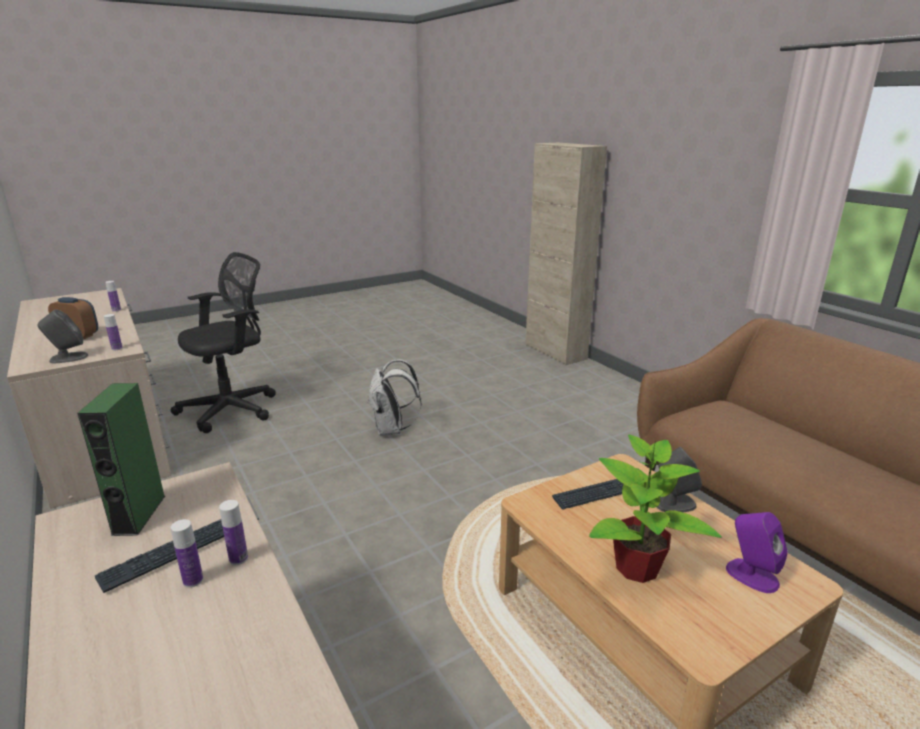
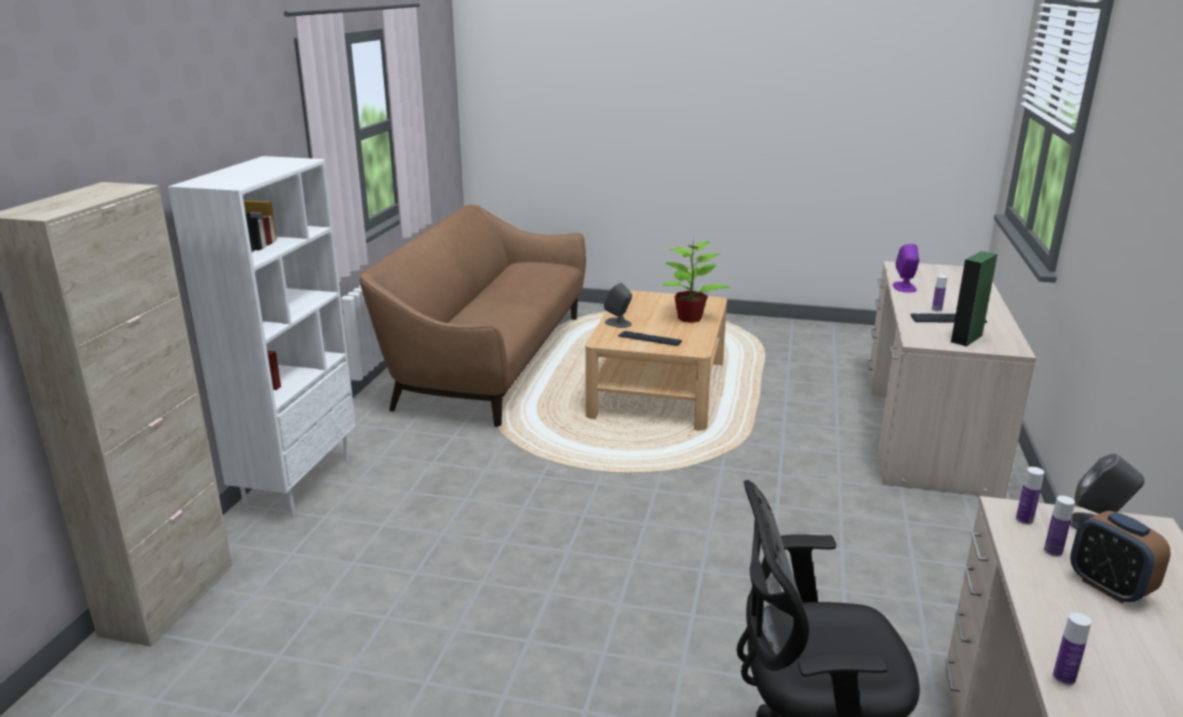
camera: 135 degrees left, 0 degrees up
(238, 558) = (912, 309): bottle -> bottle (1053, 551)
(392, 430) = (612, 589): white backpack -> none
(635, 394) = (298, 483): none -> white bookcase
(751, 575) = (646, 302): purple speaker -> purple speaker (904, 287)

